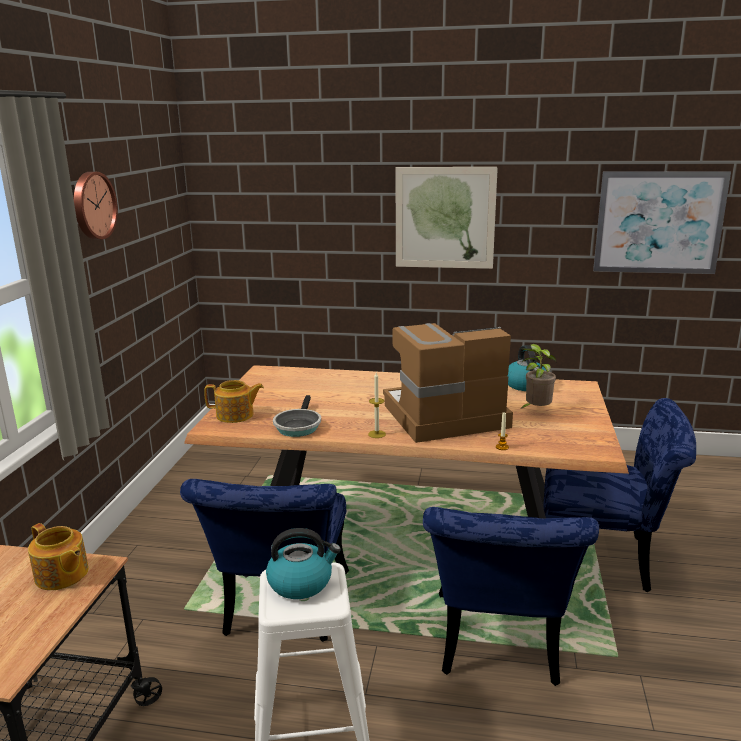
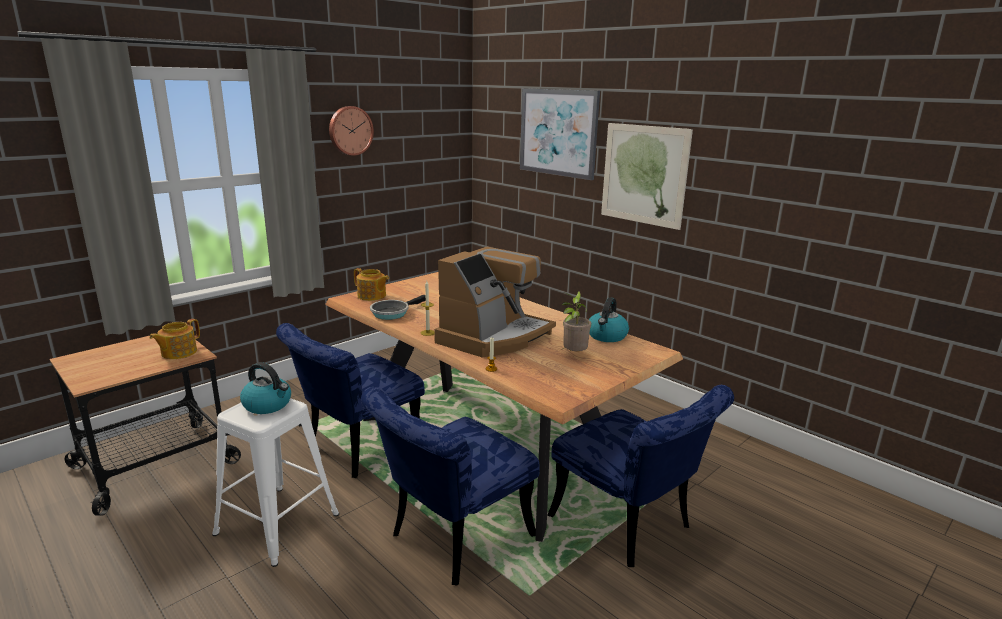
camera: 35 degrees right, 0 degrees up
(62, 575) = (178, 353): teapot -> teapot turned 45 degrees clockwise
(444, 417) = (494, 337): coffee machine -> coffee machine turned 105 degrees clockwise
(658, 222) = (852, 206): picture -> picture (558, 132)

